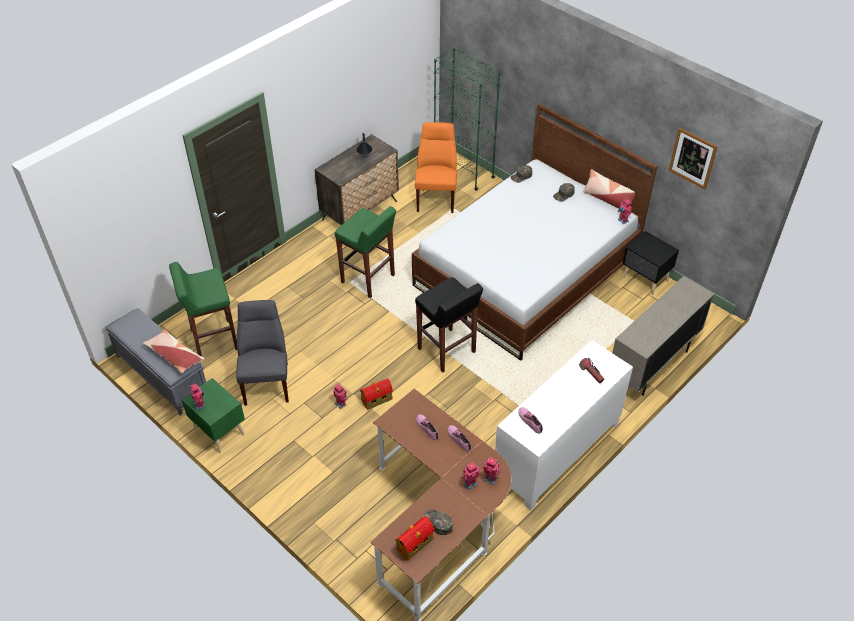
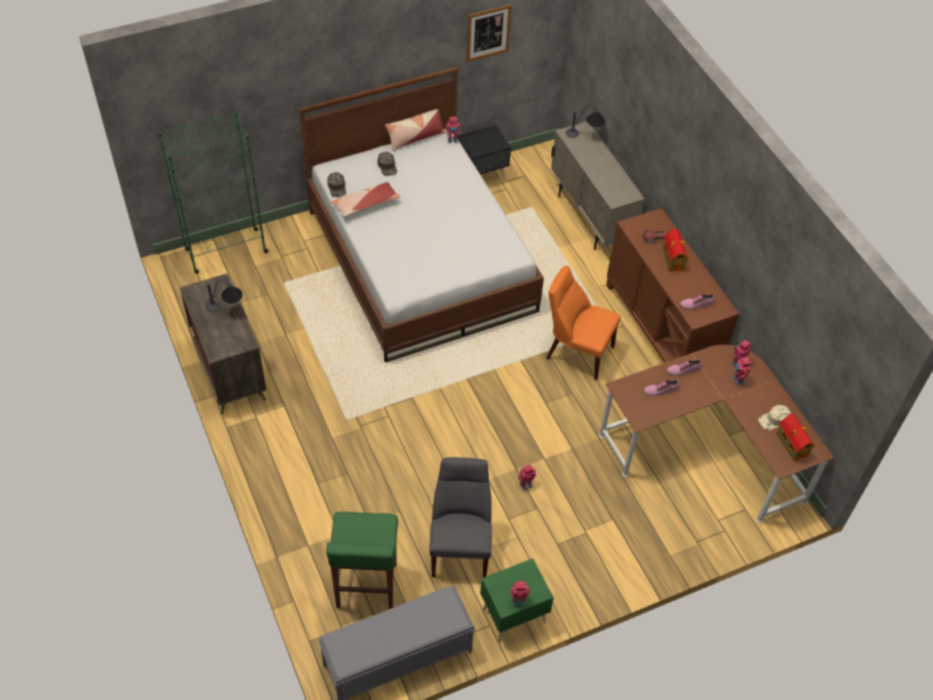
camera: 70 degrees left, 5 degrees up
(174, 355) = (427, 610): pillow -> pillow (366, 204)
(267, 381) = (460, 546): grey chair -> grey chair turned 75 degrees clockwise
(368, 279) = (352, 400): green stool -> none
(377, 399) = (534, 449): toy house -> toy house (673, 258)
(436, 197) = (254, 291): orange chair -> orange chair (576, 351)
(437, 523) = (774, 420): green cap -> beige cap
(447, 351) = (496, 366): black stool -> none
(557, 452) = (661, 328): white cabinet -> brown cabinet
(693, 297) = (585, 136): none -> table lamp

